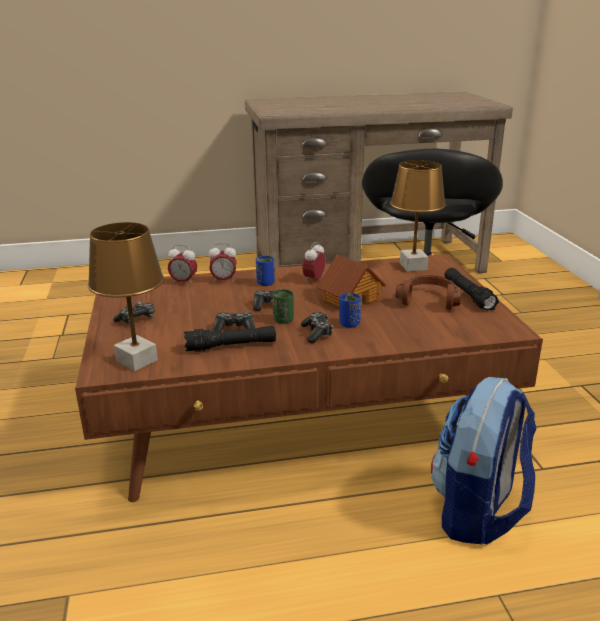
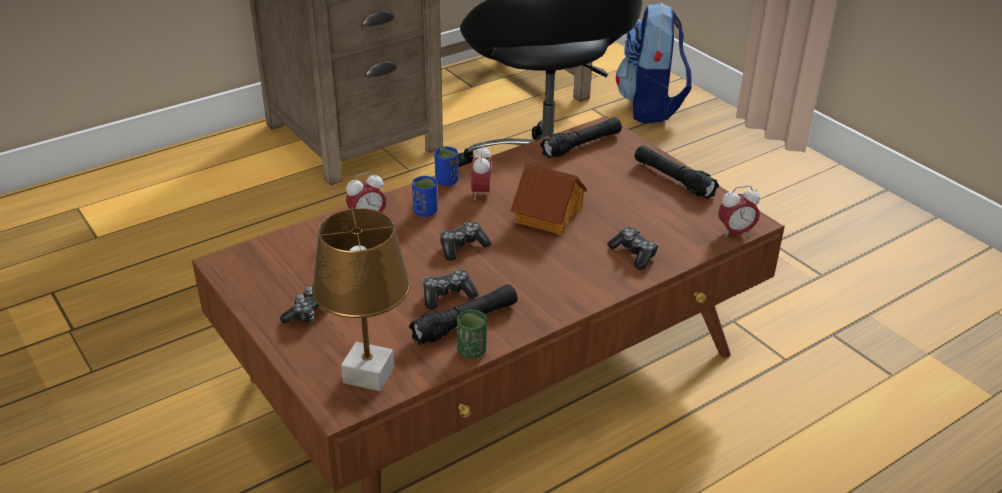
camera: 25 degrees left, 10 degrees up
(183, 282) = (316, 234): alarm clock -> alarm clock (735, 232)
(283, 320) = (495, 267): green cup -> green cup (472, 351)
(317, 333) = (548, 277): game controller -> game controller (634, 254)
(349, 324) = (575, 254): blue cup -> blue cup (446, 181)
(412, 266) = (581, 145): brown table lamp -> black flashlight
(429, 300) = (636, 196): brown headphones -> none
(478, 512) = (752, 430): backpack -> backpack (650, 107)

